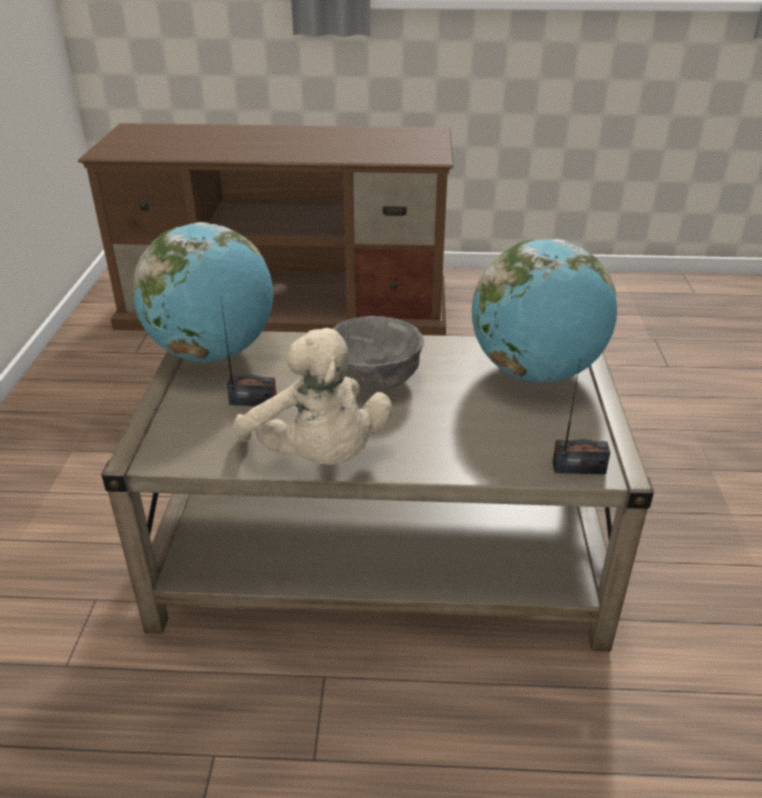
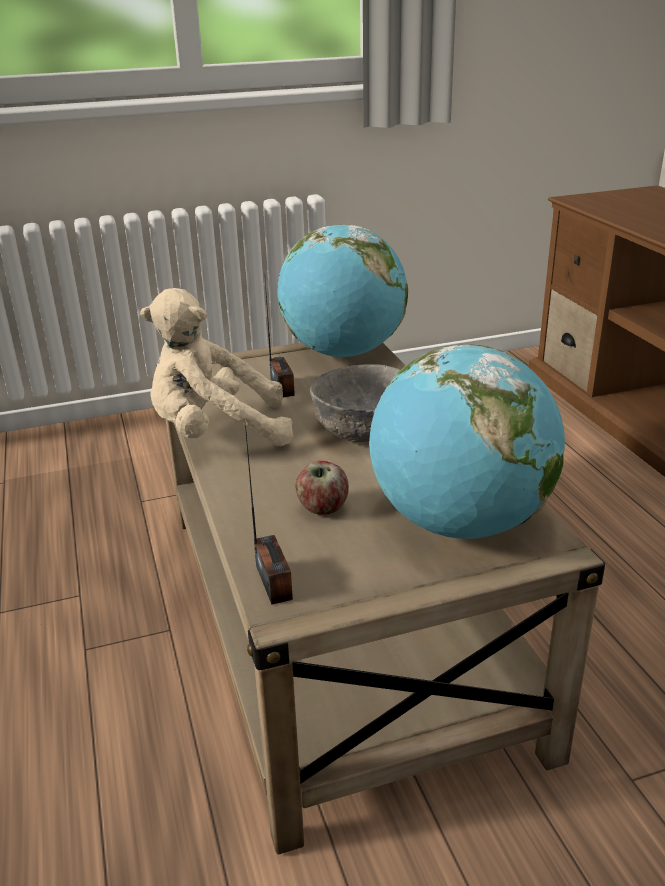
camera: 70 degrees right, 5 degrees down
(318, 457) = (216, 434): beige plush toy -> beige plush toy turned 45 degrees clockwise
(486, 425) = (322, 508): none -> apple

